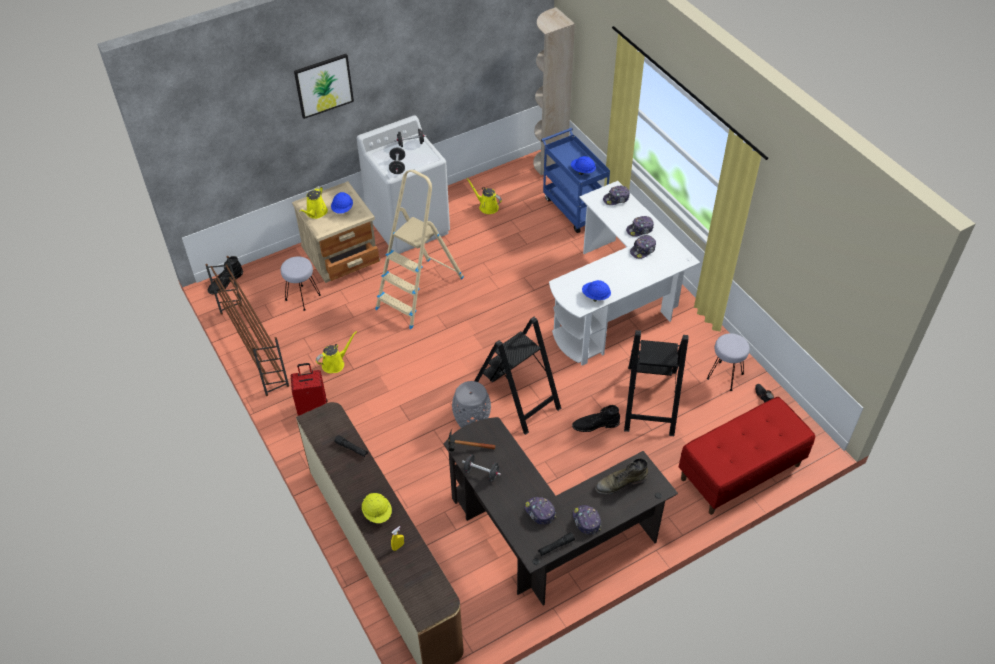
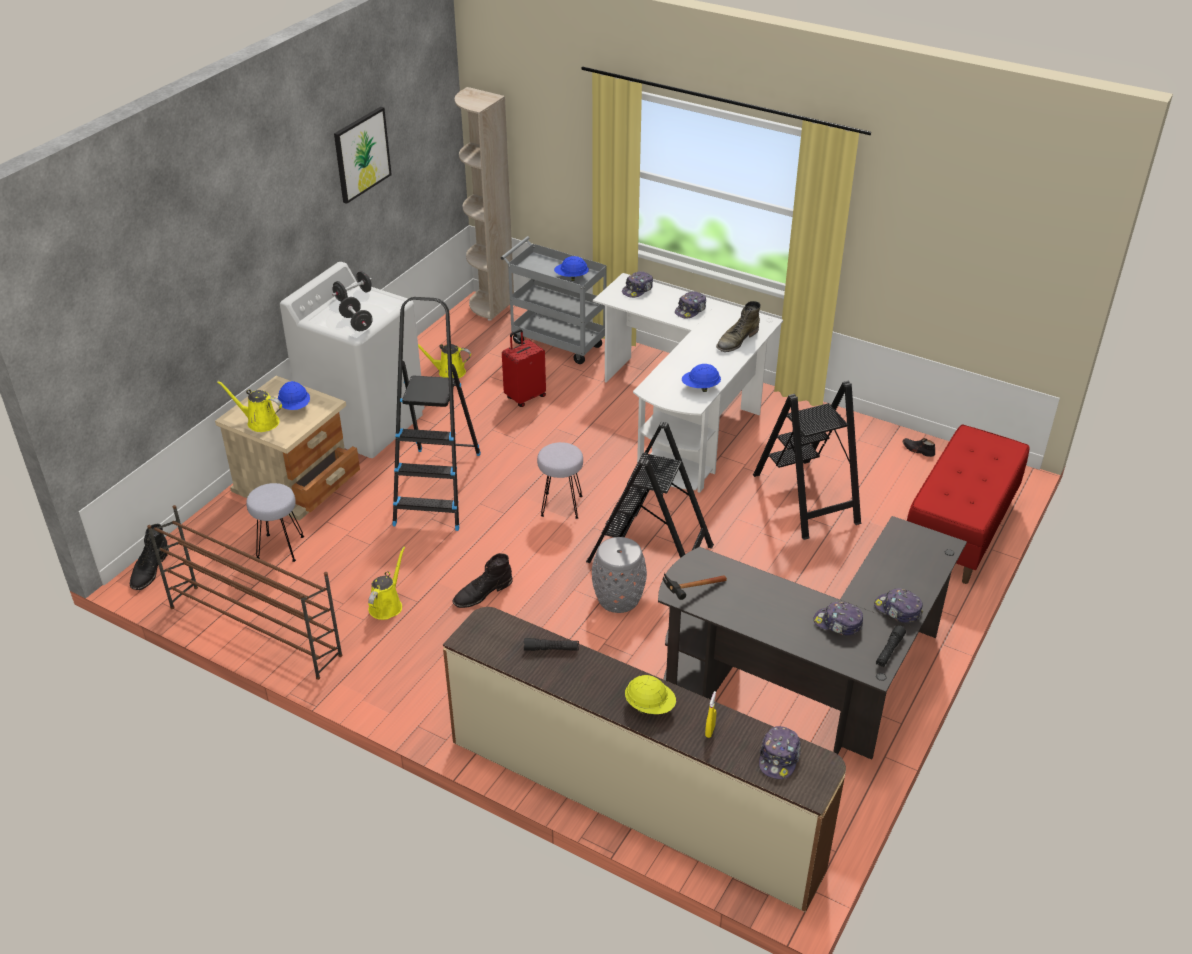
camera: 30 degrees left, 10 degrees down
(313, 408) = (398, 668): red suitcase -> red suitcase (525, 397)
(315, 213) = (260, 422): yellow watering can -> yellow watering can turned 120 degrees clockwise
(323, 85) = (234, 229): picture -> picture (361, 154)
(419, 293) = (438, 488): beige step ladder -> black step ladder
(481, 473) = (733, 612): black dumbbell -> none
(572, 210) = (556, 344): blue cart -> grey cart
(595, 424) = (766, 546): black boot -> black boot (482, 592)
(620, 483) = (898, 557): green boot -> green boot (737, 340)
(643, 250) = (712, 328): cap -> cap (779, 757)
(724, 375) = (862, 445): grey stool -> grey stool (561, 505)

